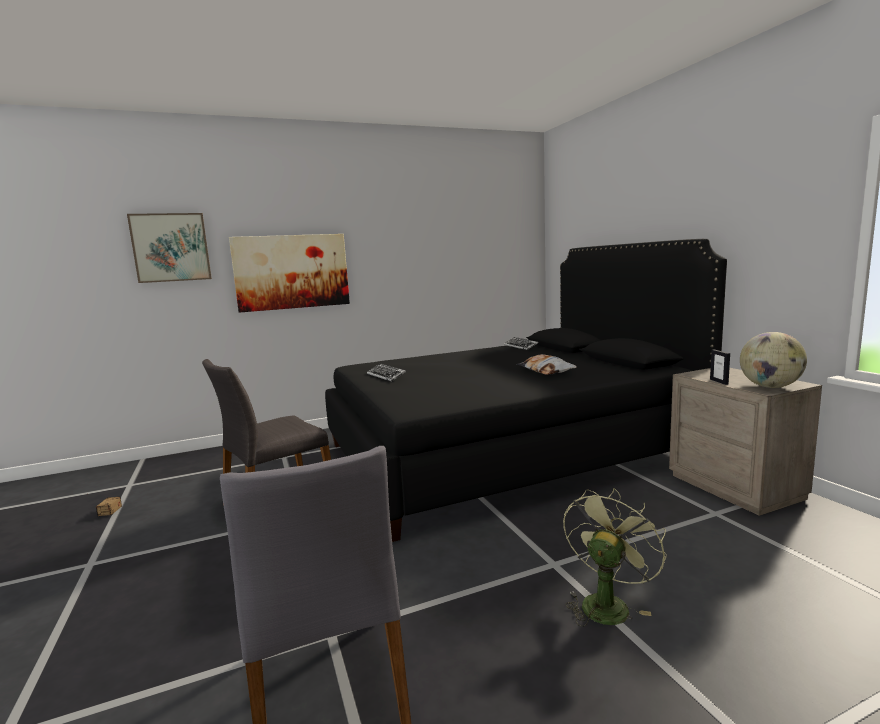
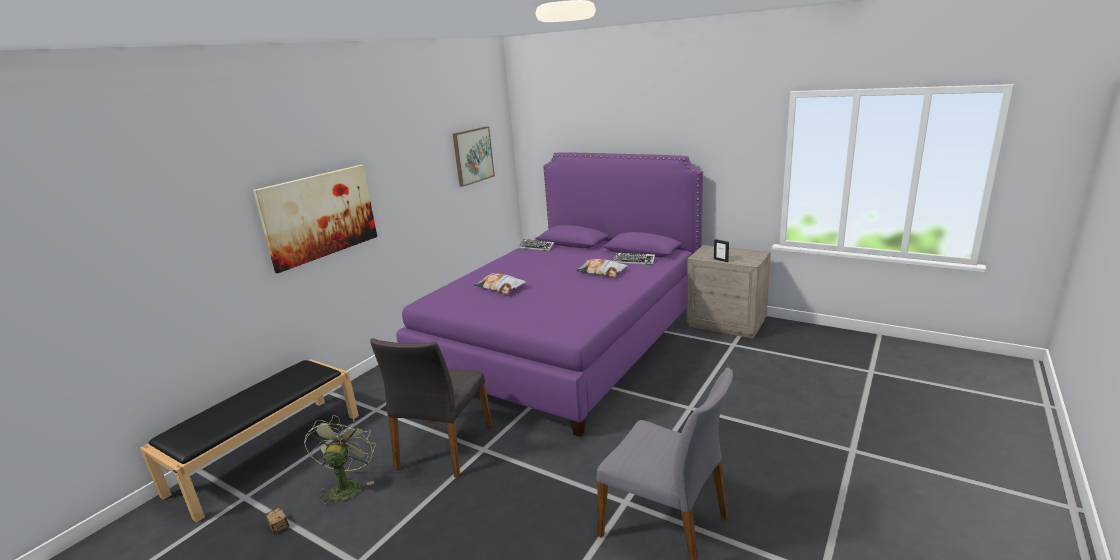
camera: 35 degrees left, 10 degrees up
(171, 247) = (191, 215): picture -> picture (473, 155)
(187, 461) = (268, 452): none -> black bench
(386, 376) = (486, 306): keyboard -> keyboard (634, 261)
(426, 365) = (500, 287): none -> pillow
(506, 451) = (566, 341): black bed -> purple bed
(606, 603) = (736, 416): green fan -> green fan (346, 486)
(770, 387) = (750, 259): globe -> none

